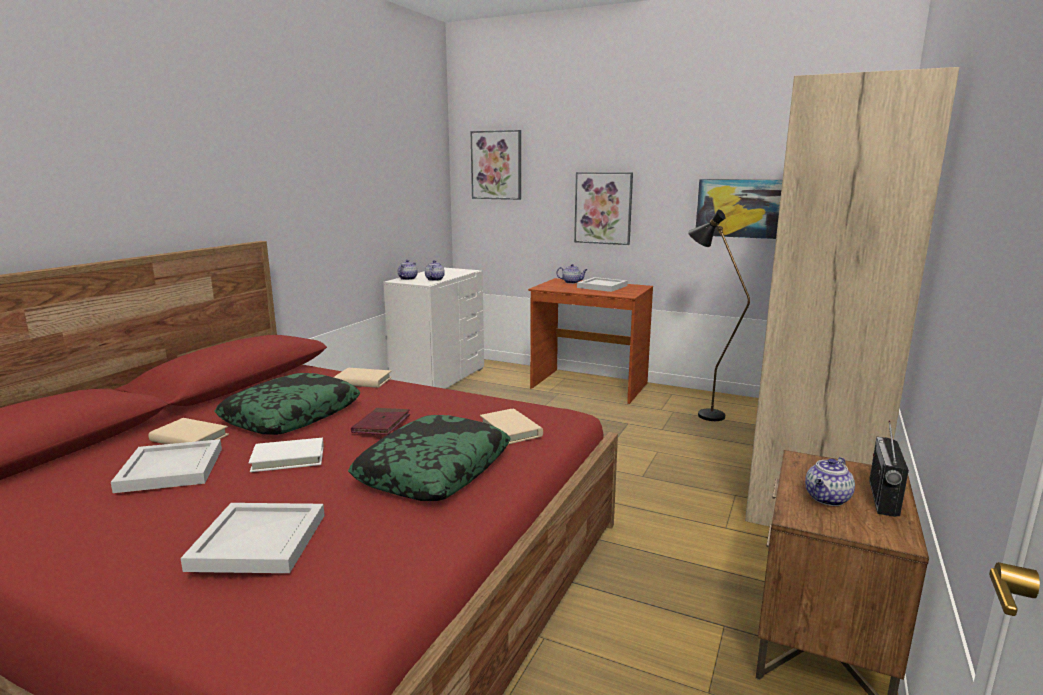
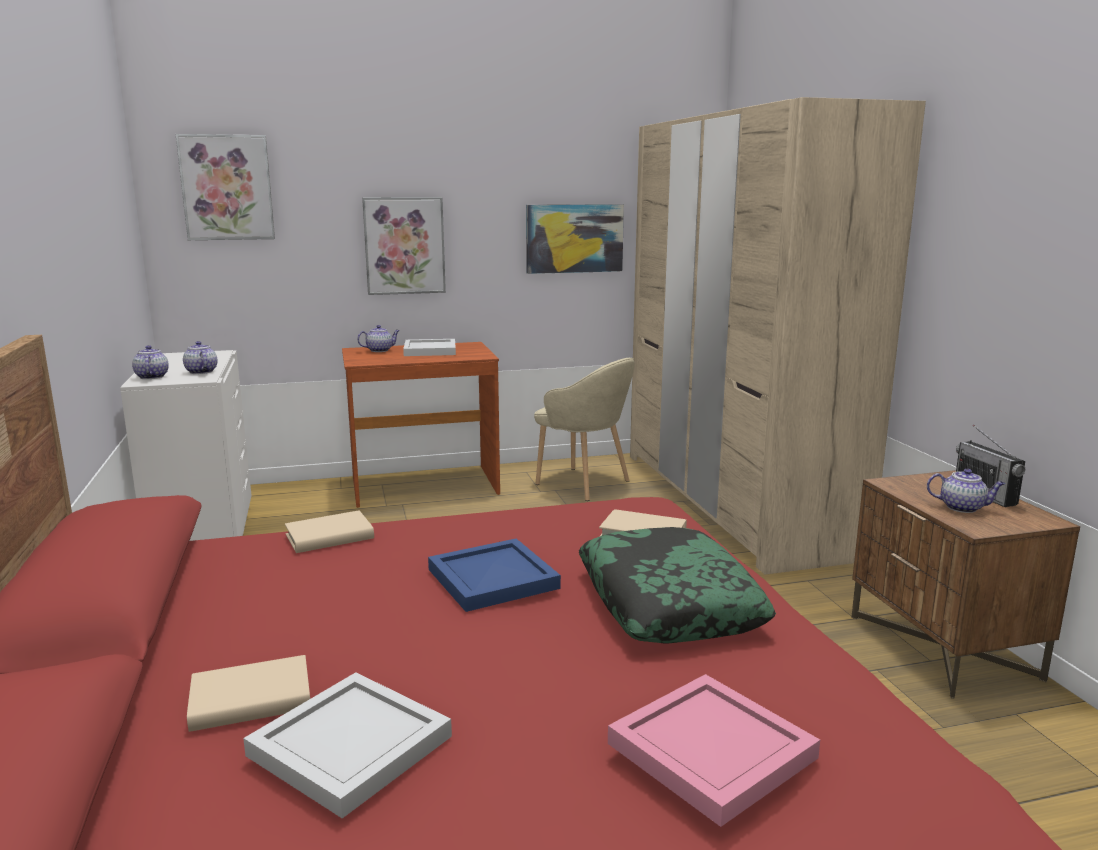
camera: 40 degrees left, 0 degrees up
(256, 542) = (711, 753): white tray -> pink tray
(288, 458) = (484, 658): white book -> none
(291, 415) = (336, 611): pillow -> none
(381, 424) = (493, 578): red book -> blue tray
(702, 413) = (584, 484): black floor lamp -> beige armchair
(827, 499) = (963, 507): teapot -> teapot turned 75 degrees counterclockwise

